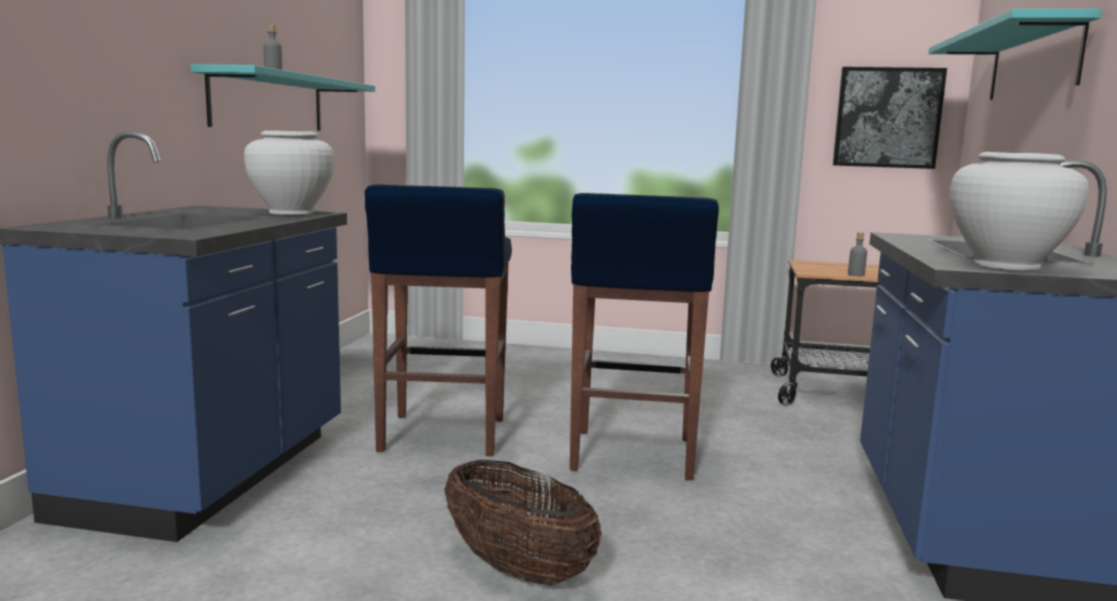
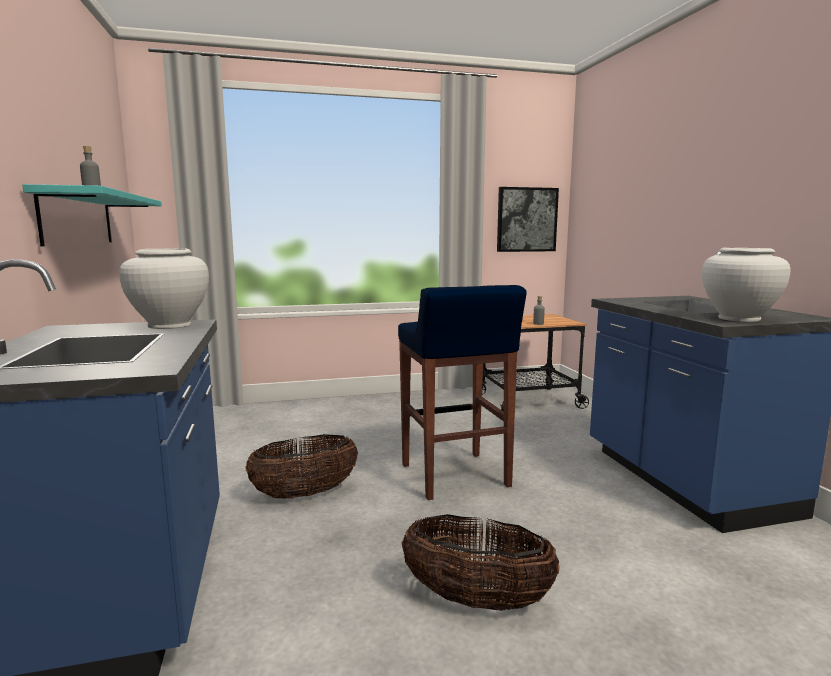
camera: 25 degrees left, 0 degrees up
(442, 436) = (305, 494): blue stool -> basket
(1033, 62) = (638, 186): turquoise shelf -> none

